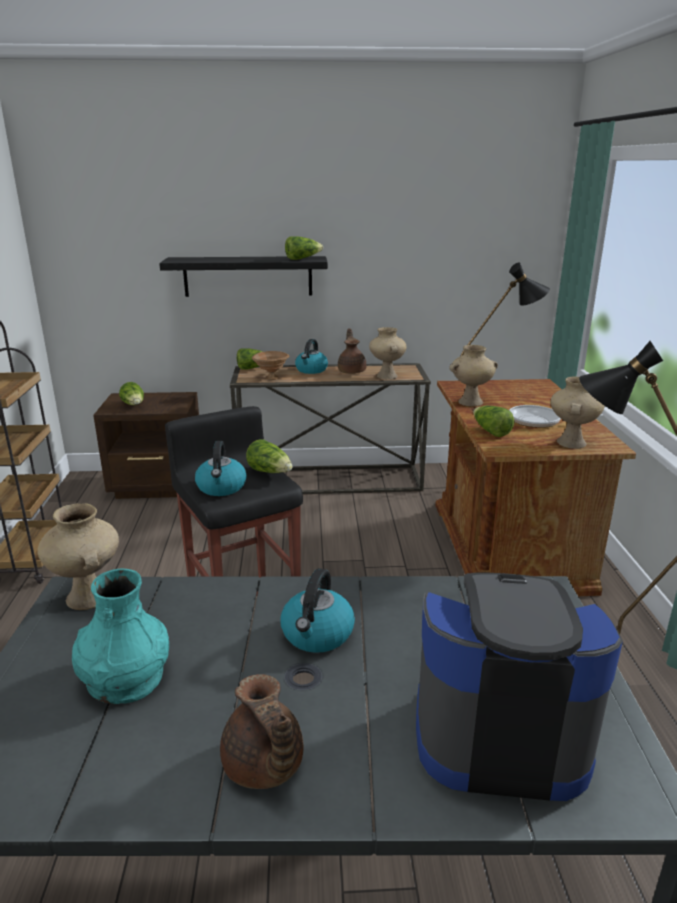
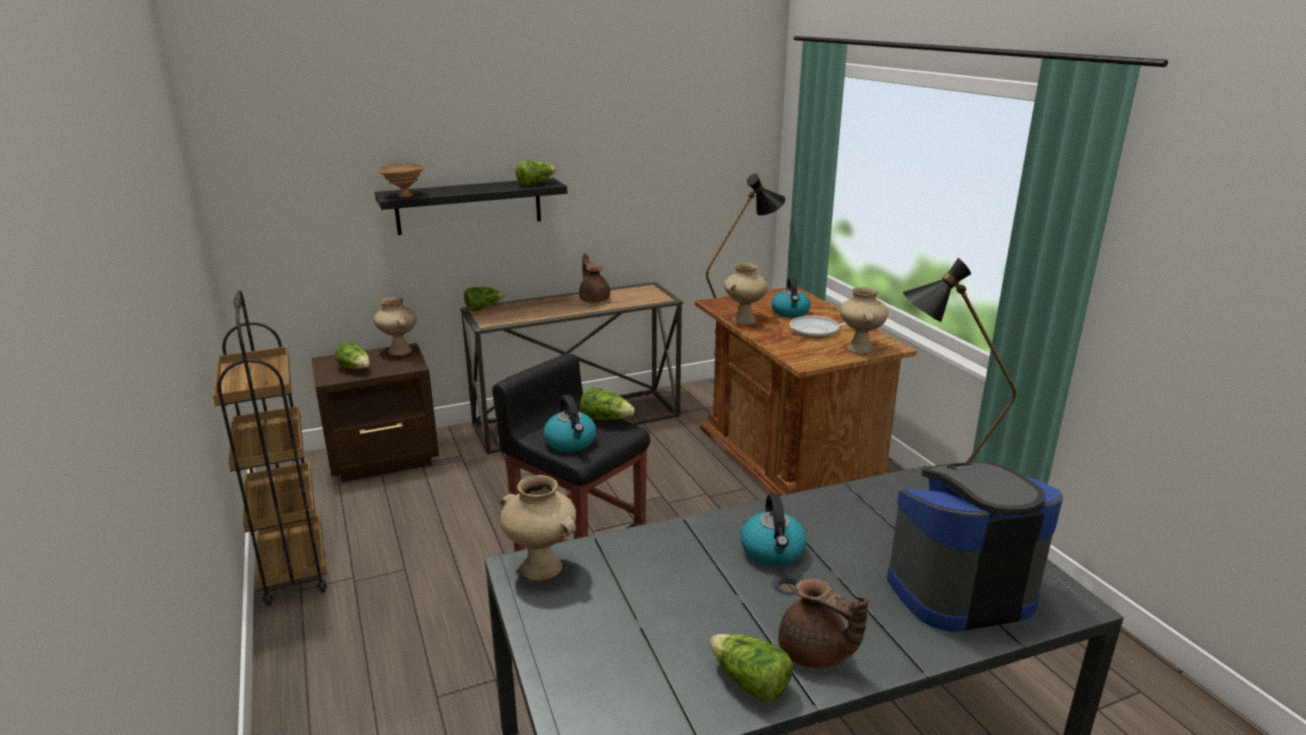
camera: 20 degrees left, 0 degrees up
(125, 677) = (644, 622): turquoise vase -> none
(271, 378) = (514, 318): brown bowl -> brown bowl (404, 196)
(311, 370) = (550, 303): kettle -> kettle (790, 313)
(386, 376) = (634, 301): beige vase -> beige vase (399, 351)
(490, 431) = (785, 347): lettuce -> lettuce (749, 683)

